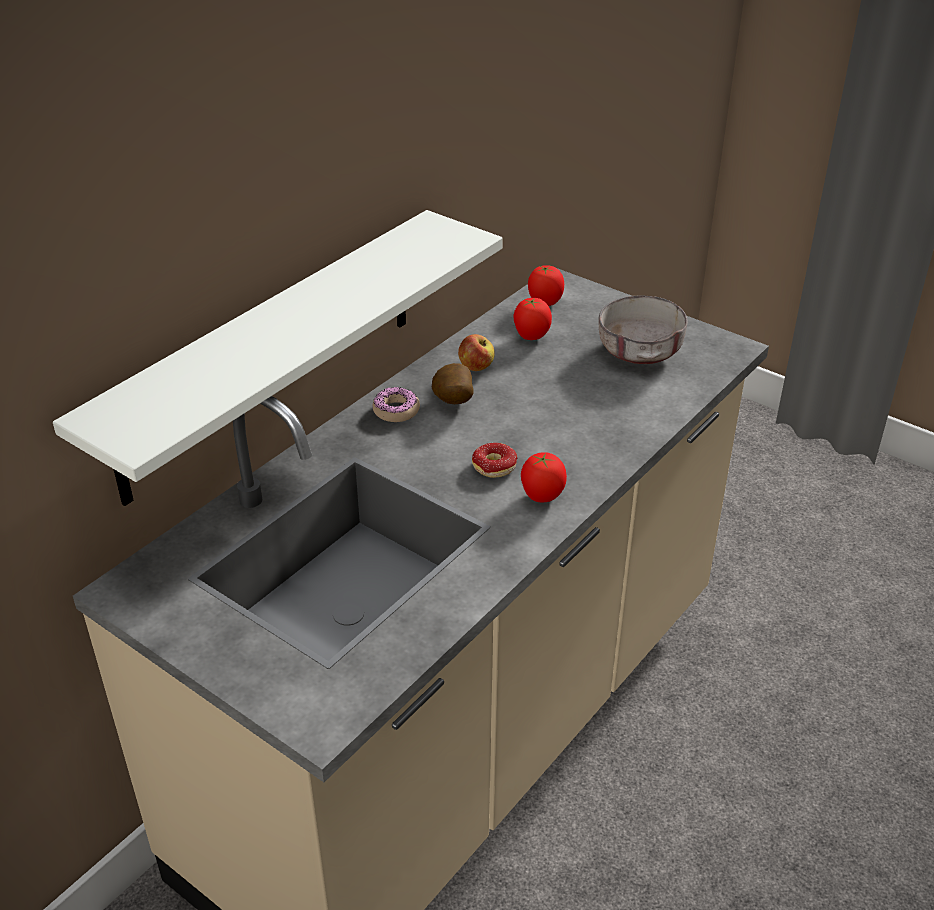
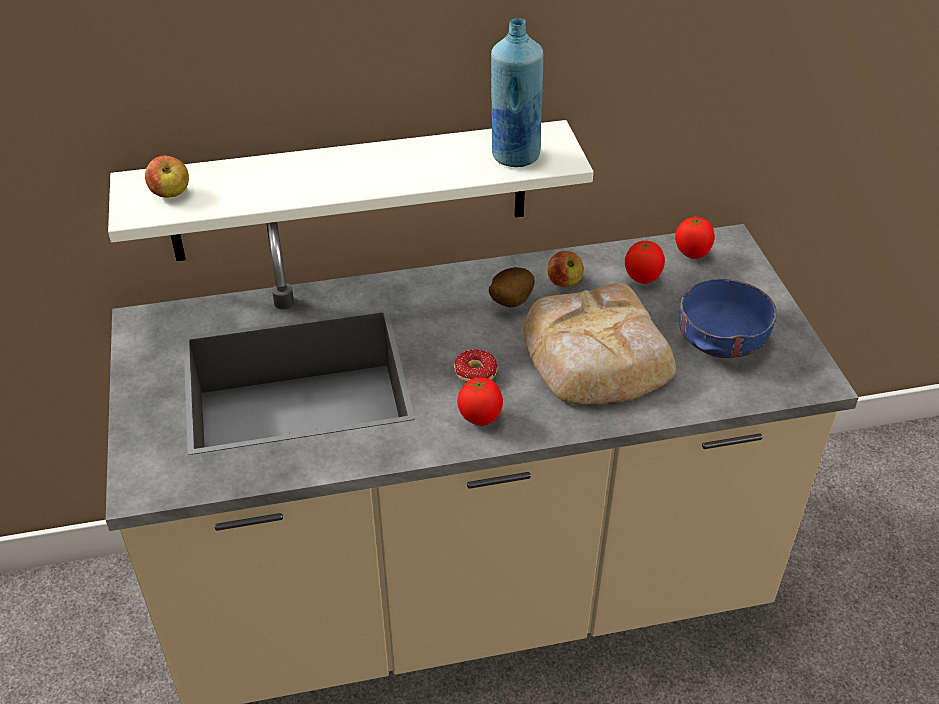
camera: 40 degrees right, 5 degrees up
(151, 409) = (170, 194): none -> apple
(396, 410) = (460, 287): donut -> none
(426, 250) = (514, 156): none -> blue bottle
(567, 407) = (596, 355): none -> bread
(639, 351) = (722, 339): grey bowl -> blue bowl

